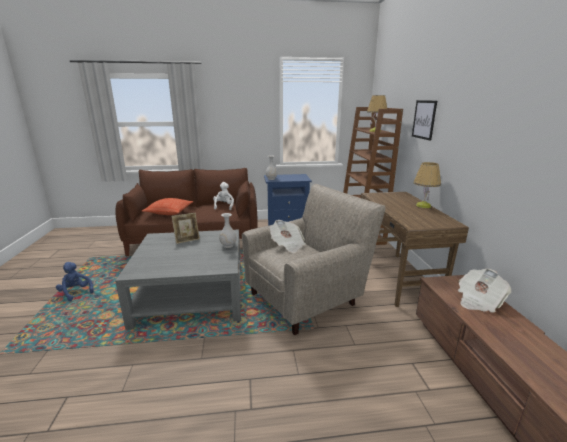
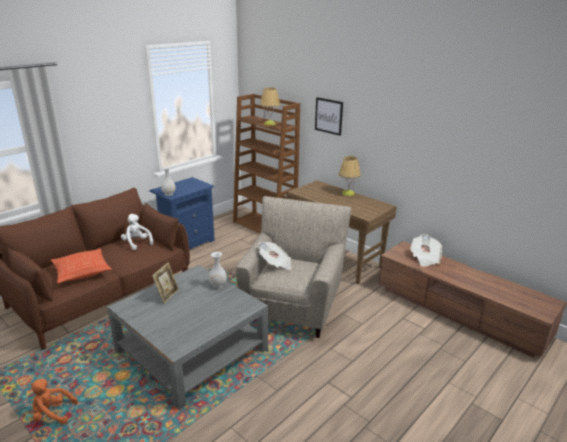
camera: 40 degrees left, 5 degrees up
(76, 292) = (52, 414): blue plush toy -> orange plush toy

